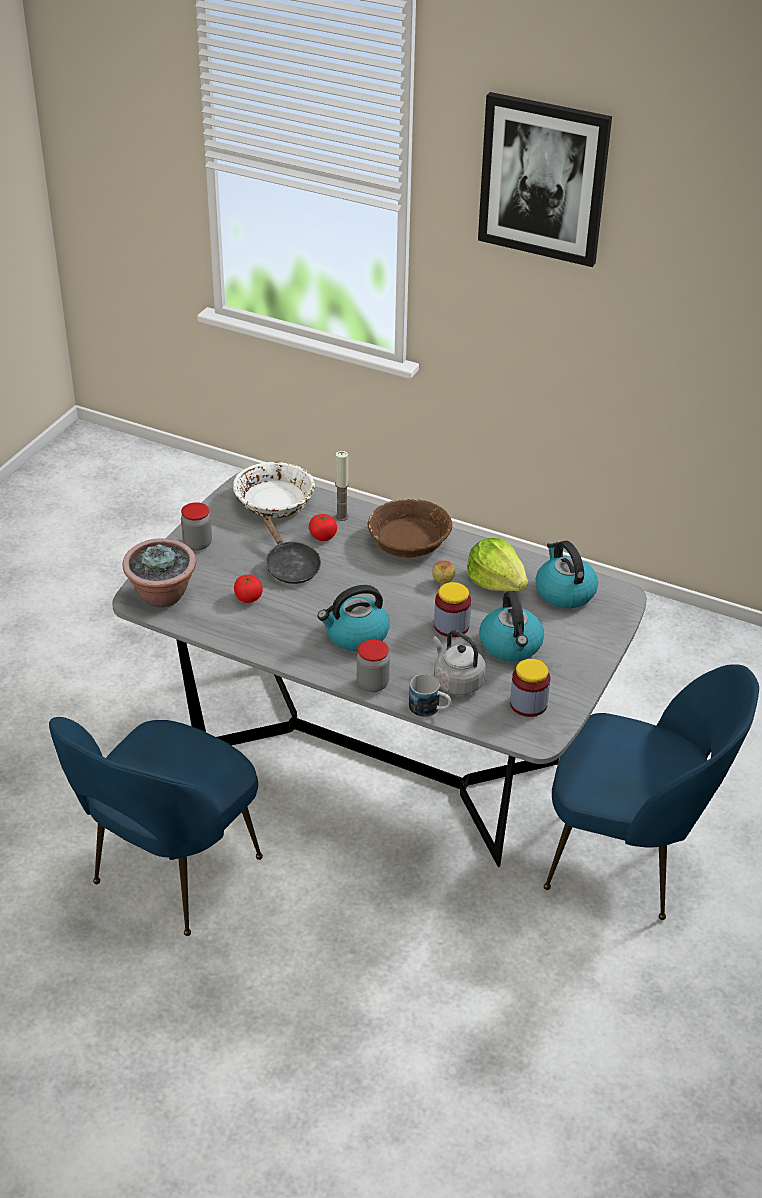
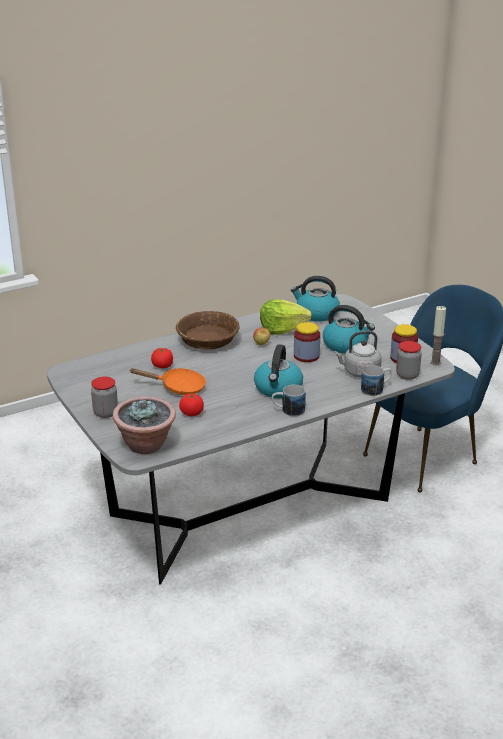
camera: 55 degrees left, 10 degrees down
(168, 879) = (271, 647): blue chair -> none
(275, 503) = (102, 370): white bowl -> none
(290, 566) = (178, 387): black frying pan -> orange frying pan
(316, 661) = (288, 411): none -> mug
(342, 516) = (151, 353): candle -> candle (435, 362)
(372, 684) = (332, 399): jar -> jar (407, 375)
(543, 179) = (107, 87): picture -> none

